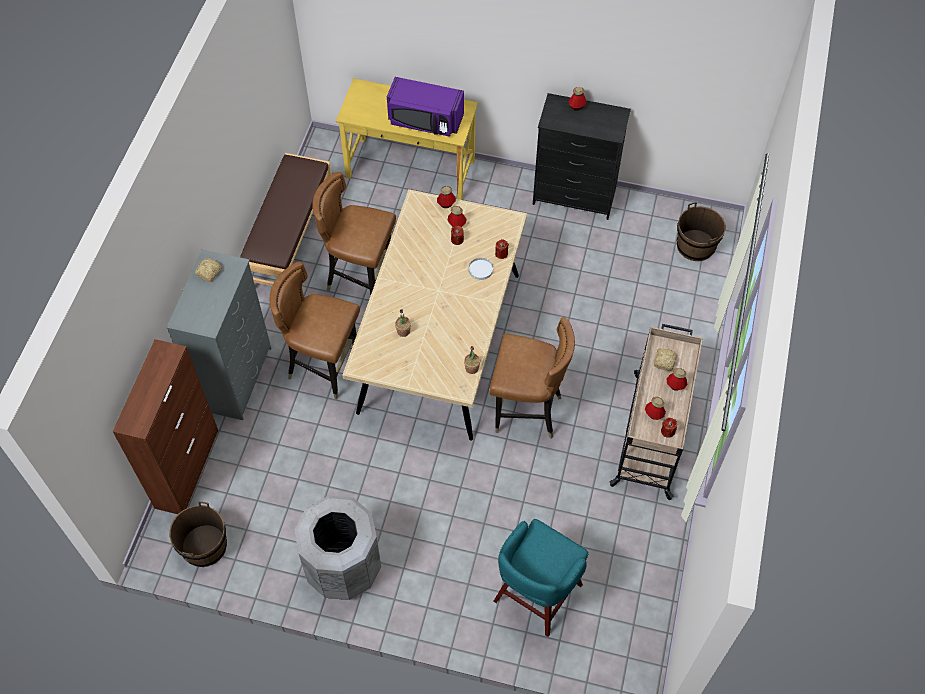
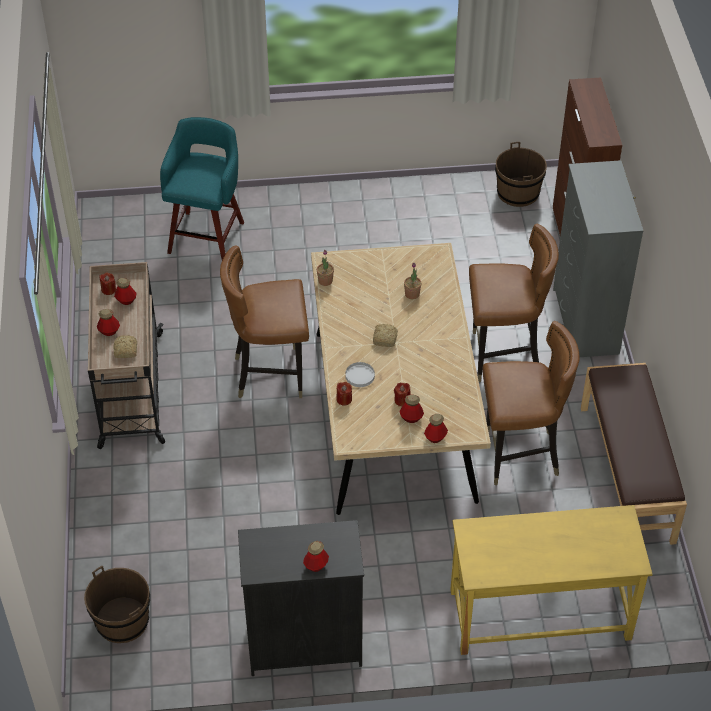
camera: 160 degrees right, 10 degrees down
(208, 273) = (619, 211): bread -> bread (385, 338)
(343, 568) = (387, 210): grey trash can -> none
(425, 120) = (519, 539): purple microwave -> none

